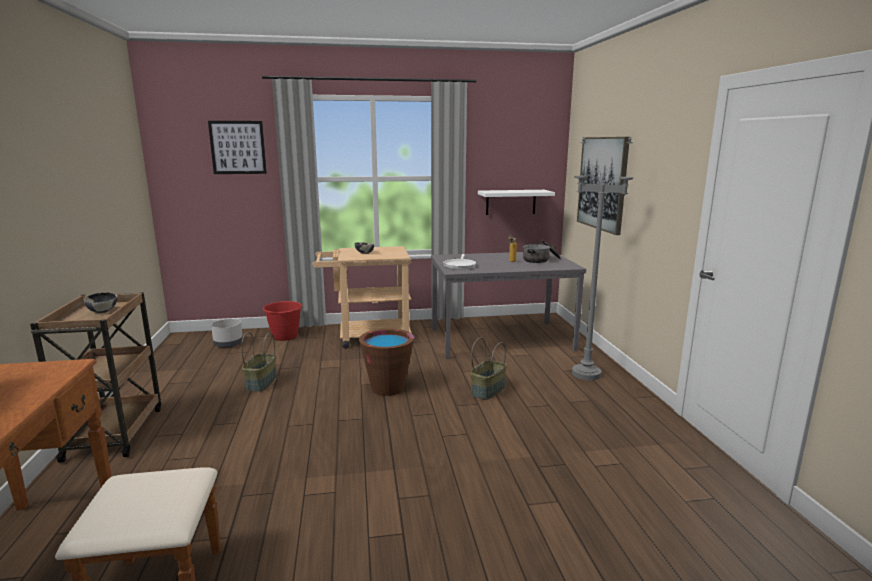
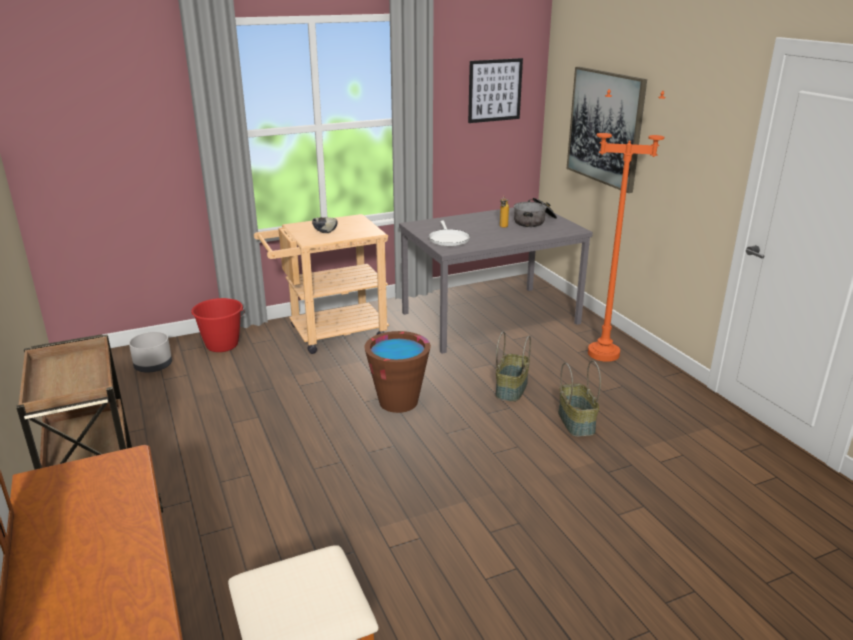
camera: 15 degrees left, 10 degrees up
(103, 311) = (76, 370): bowl -> none
(238, 147) = (131, 97): picture -> picture (495, 90)
(261, 383) = (240, 417): basket -> basket (577, 422)
(510, 202) = (482, 145): white shelf -> none
(586, 374) = (603, 353): grey floor lamp -> orange floor lamp

